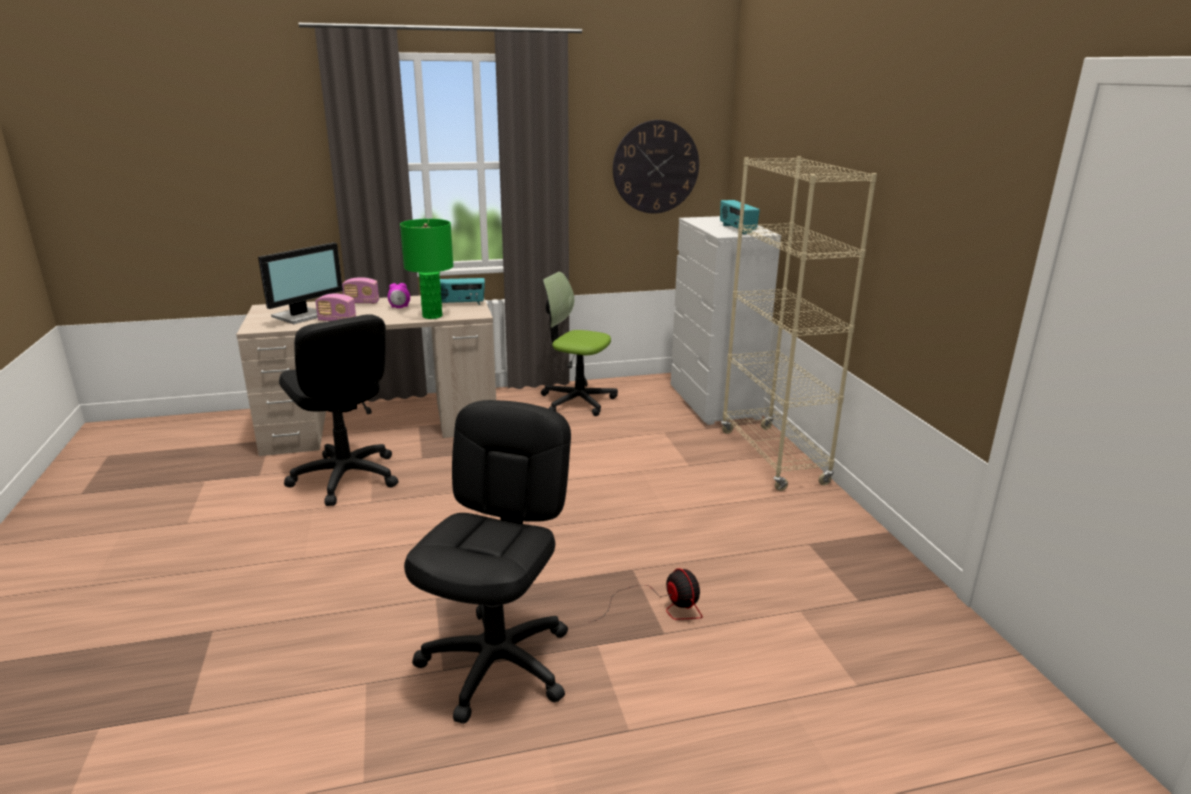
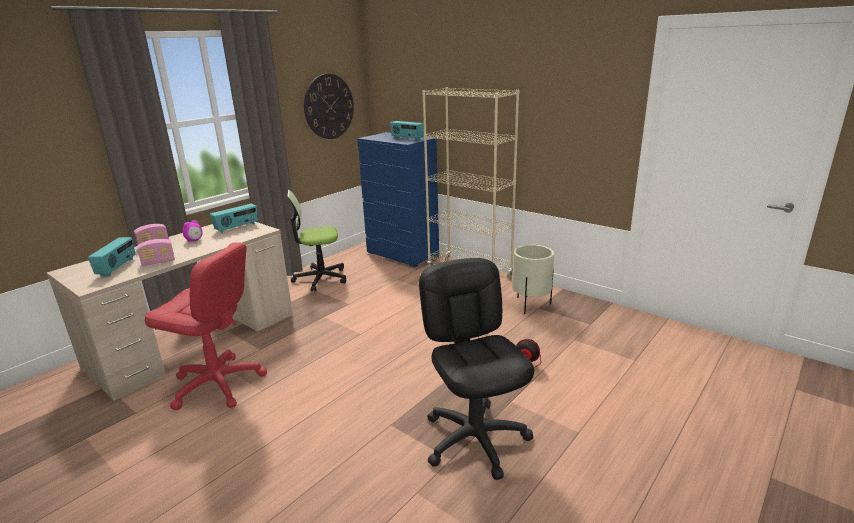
camera: 35 degrees left, 0 degrees up
(301, 316) = (117, 267): monitor -> radio
(345, 477) = (217, 384): black office chair -> red office chair
(432, 316) = (233, 239): green table lamp -> none
(714, 402) = (403, 254): white dresser -> blue dresser
(802, 535) = (531, 305): none -> beige planter

